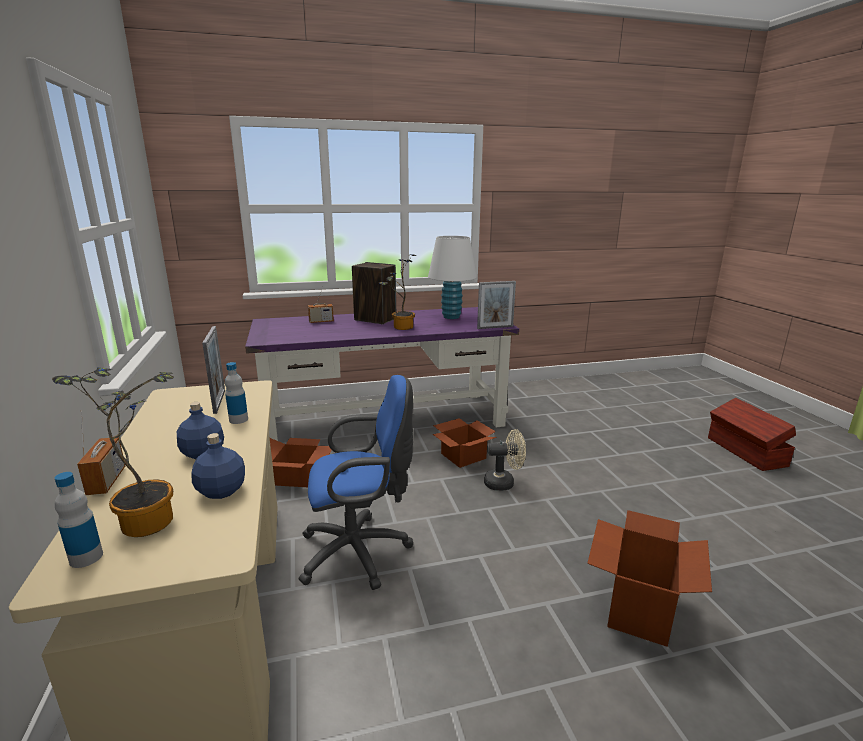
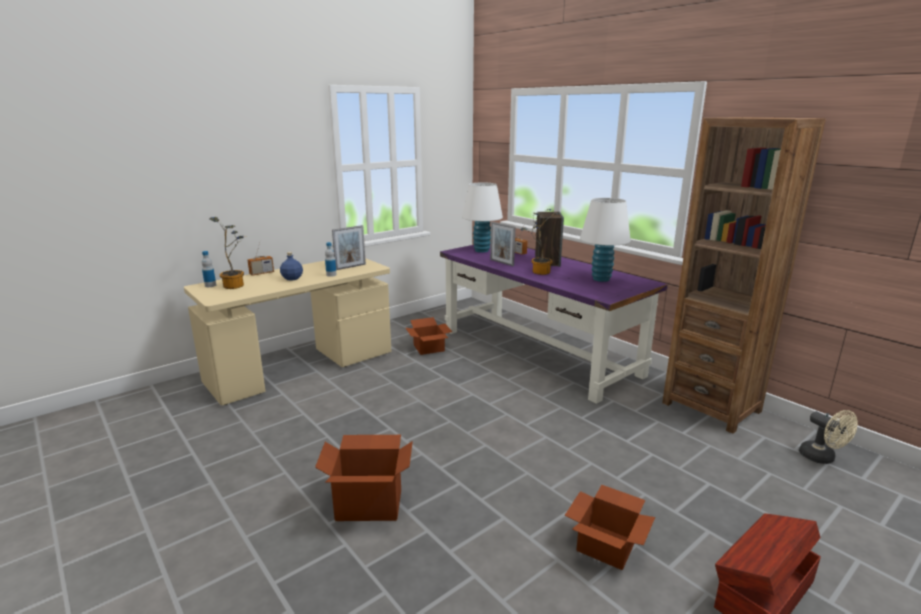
camera: 65 degrees right, 0 degrees up
(221, 491) = (260, 289): blue bottle -> none
(285, 331) = (482, 250): none -> white table lamp
(360, 552) = (368, 388): blue office chair -> none
(463, 455) = (517, 395): cardboard box -> cardboard box (607, 545)
(495, 327) = (594, 296): picture frame -> picture frame (501, 262)
(504, 483) = (492, 421): beige fan -> beige fan (822, 458)
(537, 391) = (711, 407): none -> brown bookcase

